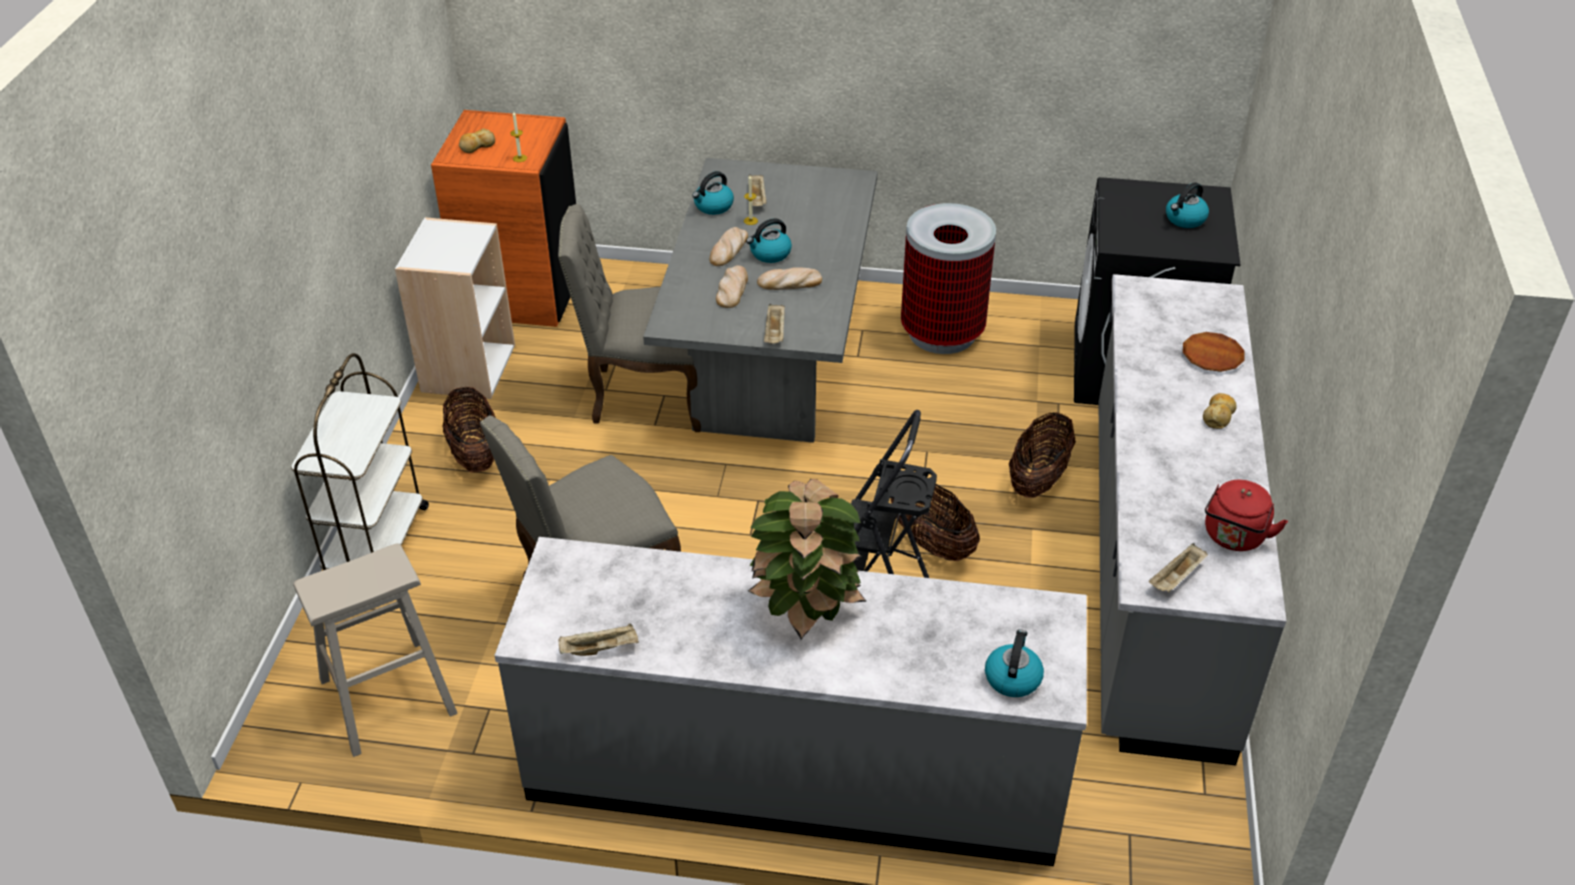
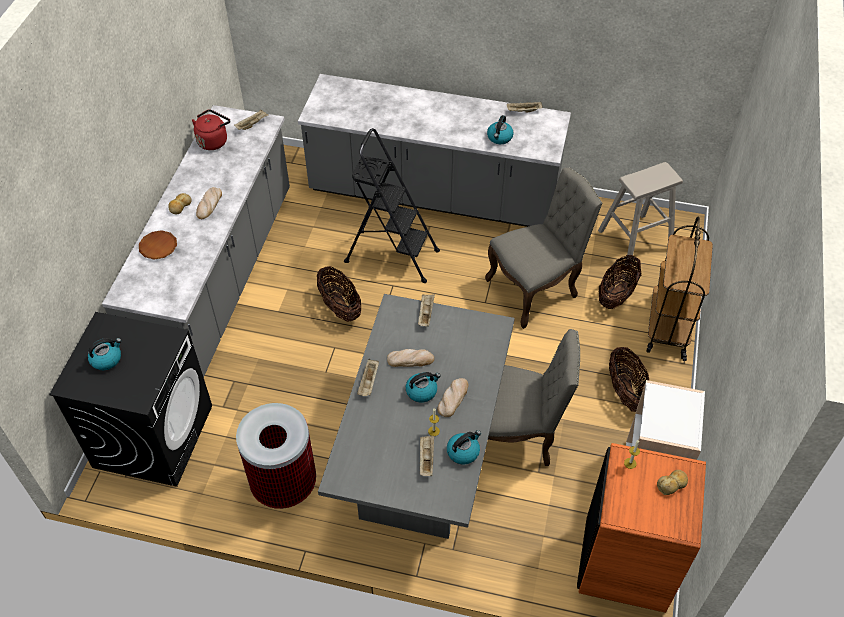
camera: 175 degrees left, 10 degrees up
(377, 548) = (669, 325): white cart -> brown cart
(732, 289) = (452, 356): bread -> bread (209, 204)
(805, 613) = (430, 120): potted plant -> none
(841, 258) = (368, 382): none -> beige tray
(1012, 678) = (344, 90): kettle -> kettle (499, 138)
(1038, 479) = (261, 345): basket -> basket (616, 295)

